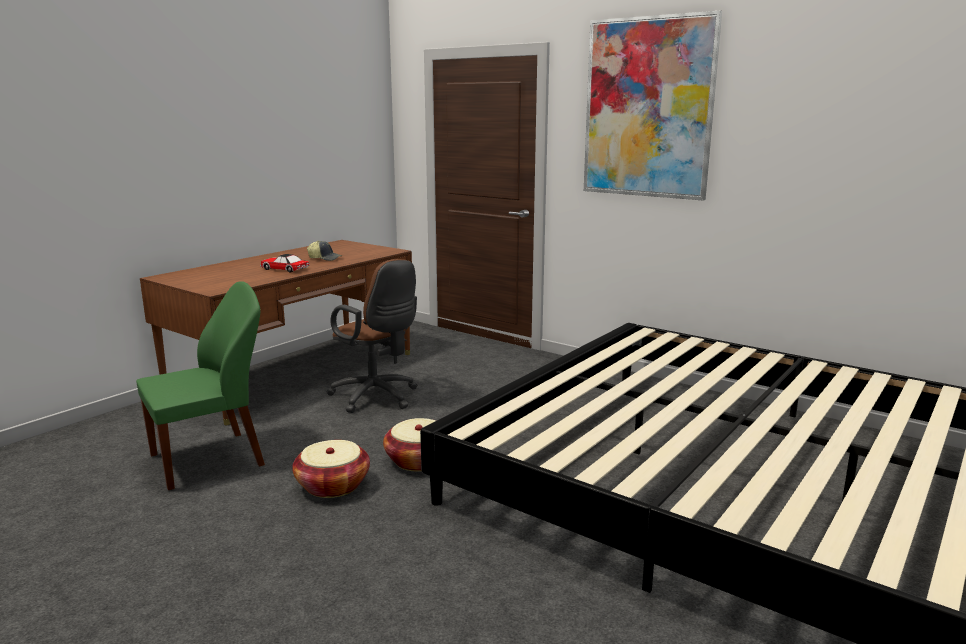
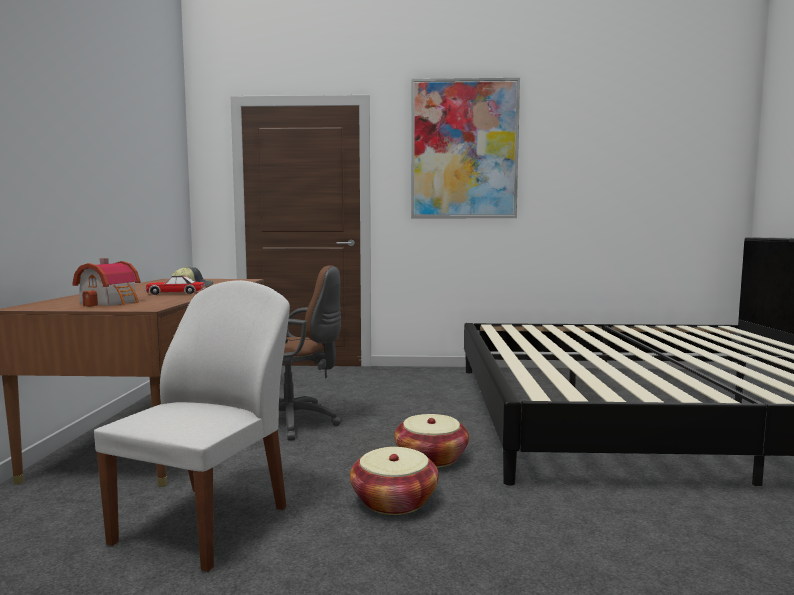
camera: 35 degrees left, 10 degrees down
(211, 459) = (206, 523): green chair -> white chair
(216, 278) = (112, 302): none -> toy house

